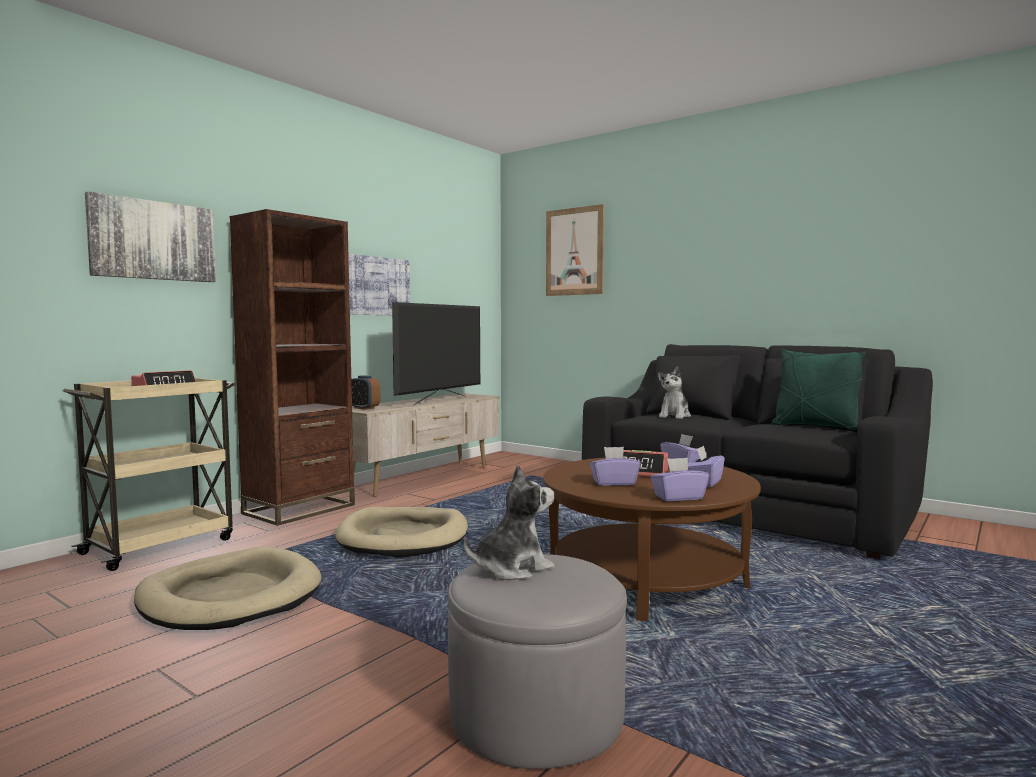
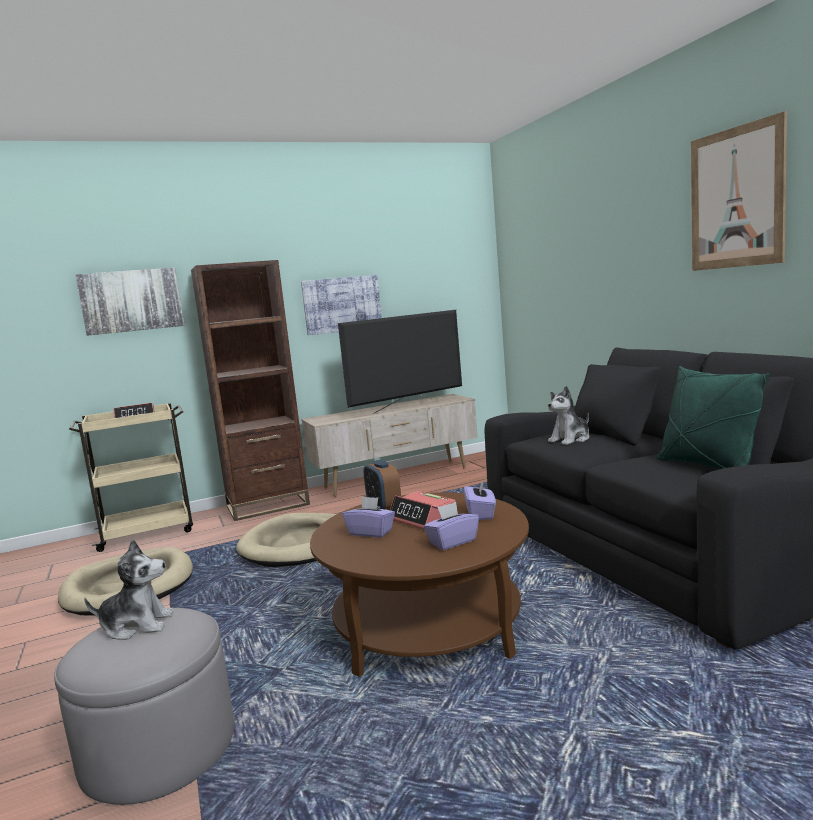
camera: 30 degrees right, 5 degrees up
(364, 408) = (326, 418): alarm clock -> alarm clock (384, 507)
(574, 251) = (550, 241): picture -> picture (736, 198)
(678, 497) = (385, 561): purple tissue box -> none

